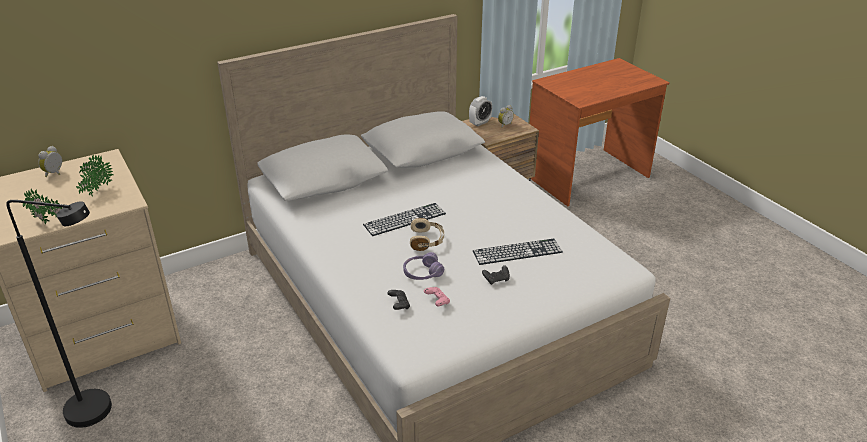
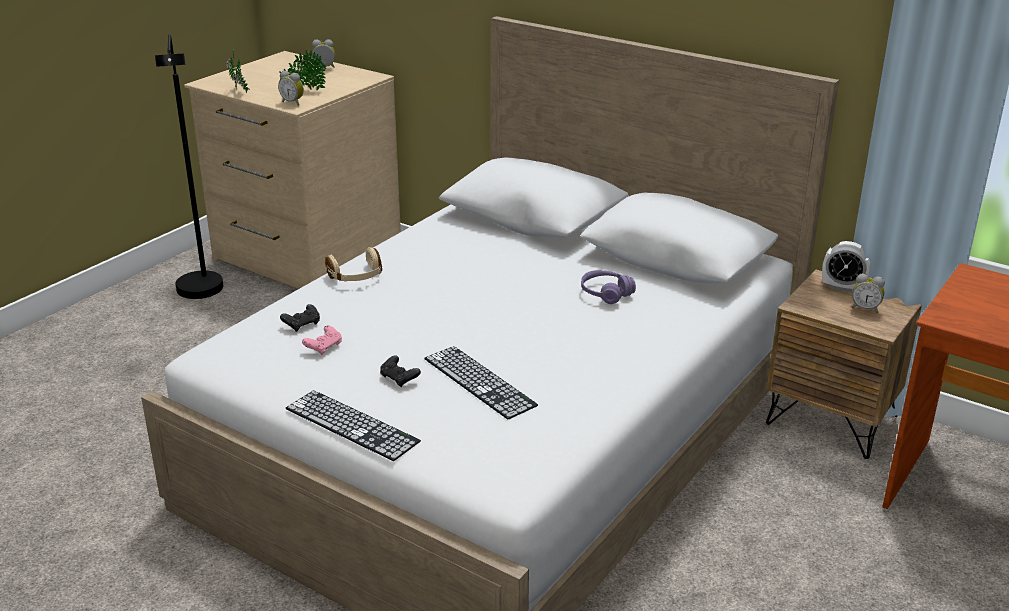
camera: 65 degrees right, 5 degrees down
(118, 202) = (293, 102): none -> alarm clock
(404, 219) = (488, 285): keyboard -> keyboard (352, 425)
(422, 273) = (377, 324): purple headphones -> purple headphones (606, 294)
(427, 240) = (452, 311): beige headphones -> beige headphones (356, 277)

